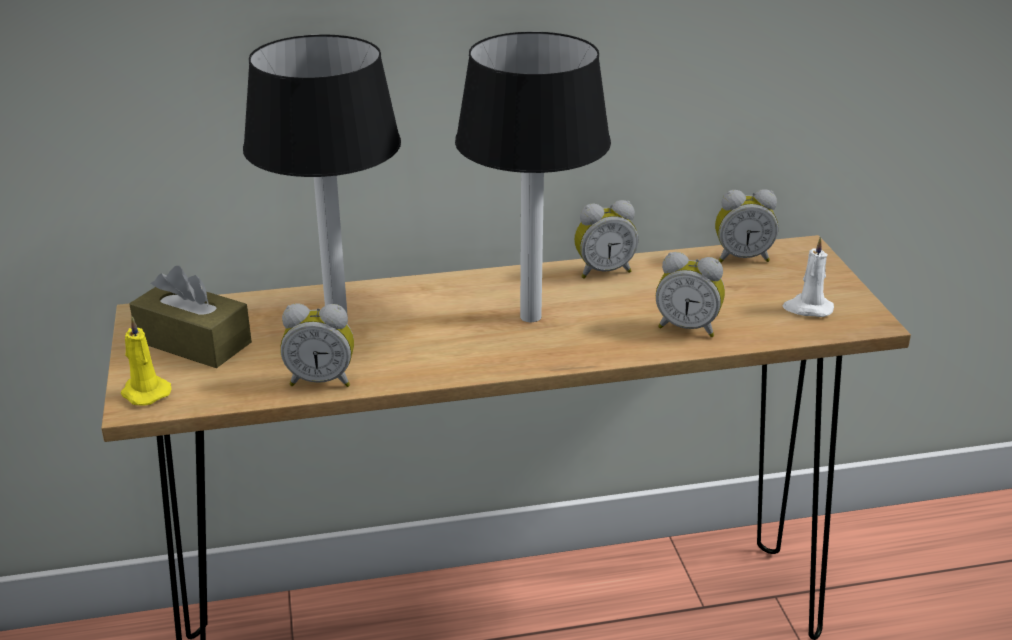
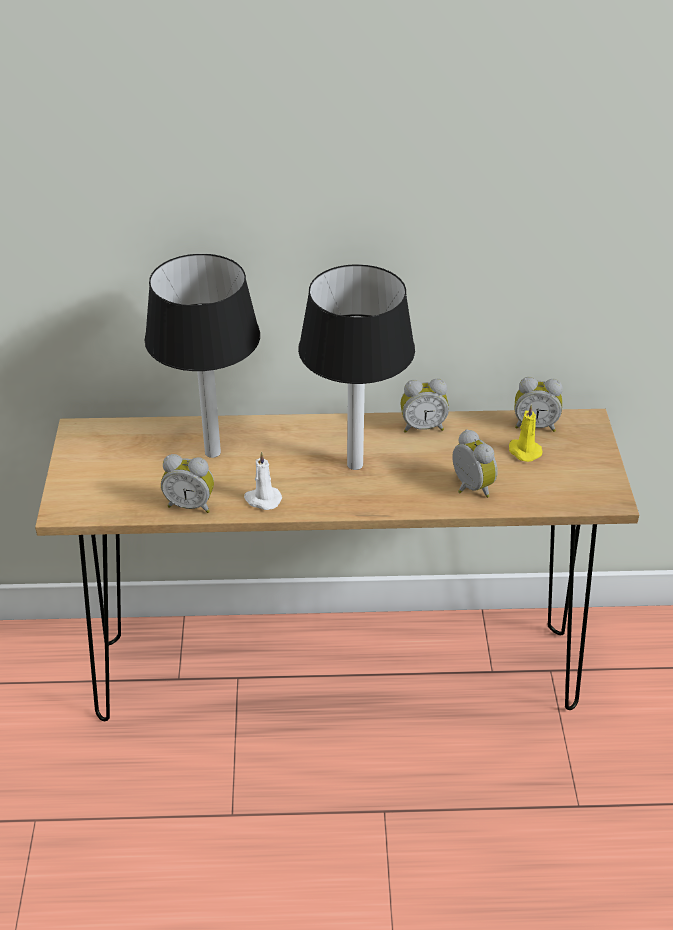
camera: 10 degrees right, 10 degrees up
(144, 392) = (67, 500): yellow candle -> yellow candle (523, 451)
(194, 342) = (108, 460): brown tissue box -> none
(687, 327) = (469, 488): alarm clock -> alarm clock turned 150 degrees counterclockwise
(807, 308) = (568, 481): white candle -> white candle (262, 499)

